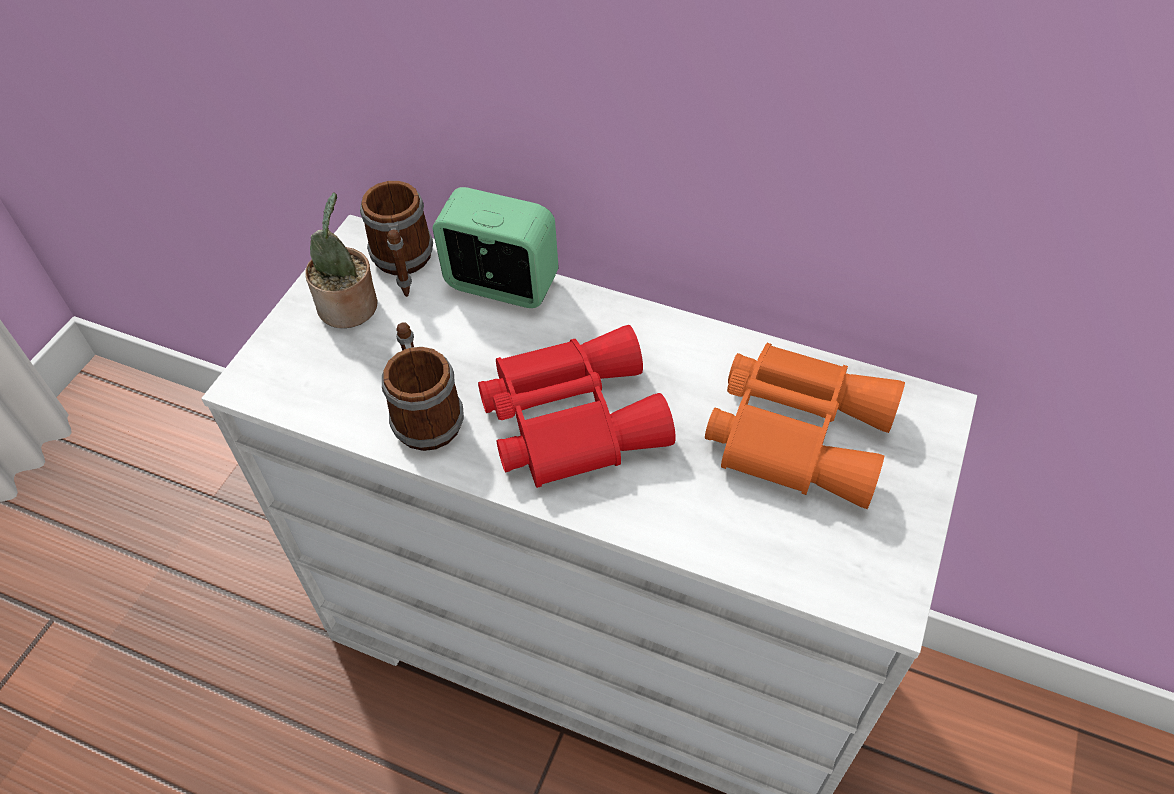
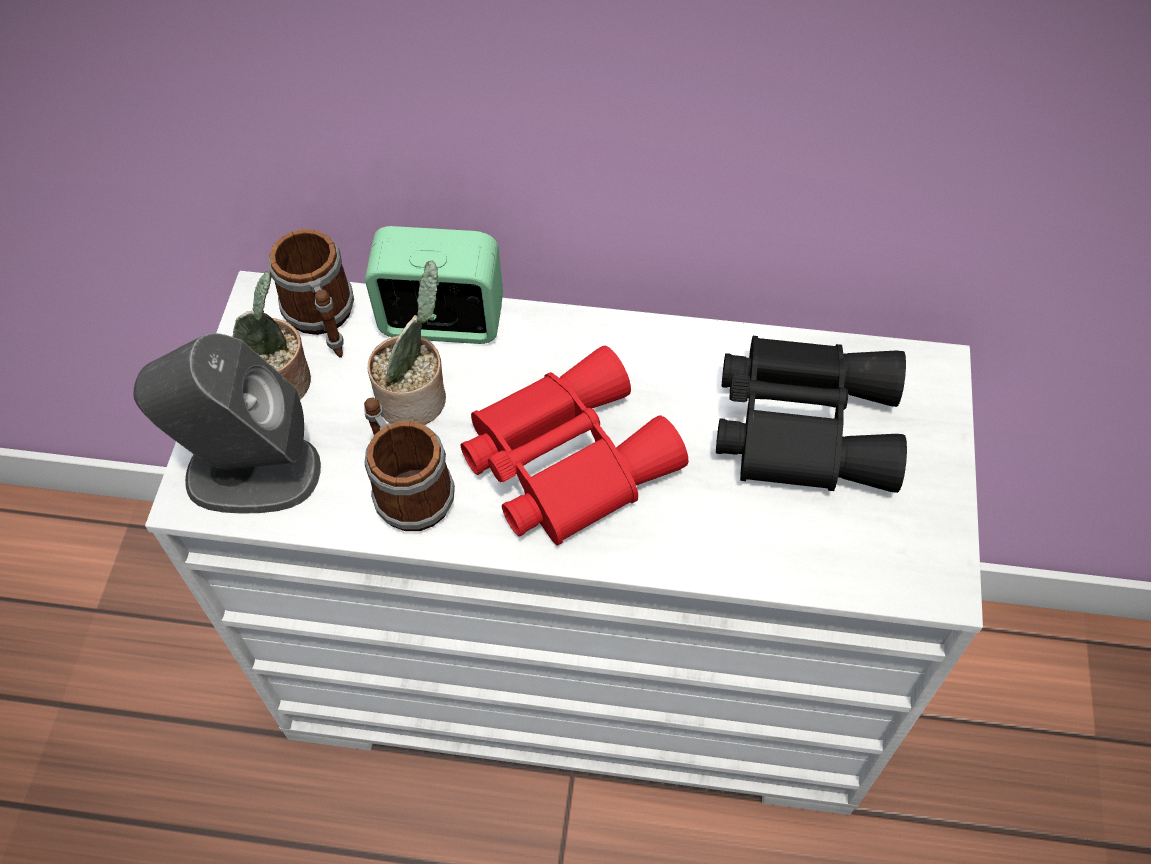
camera: 15 degrees left, 5 degrees up
(300, 373) = (250, 472): none -> grey speaker
(459, 342) = (417, 398): none -> potted plant
(797, 430) = (803, 422): orange binoculars -> black binoculars

